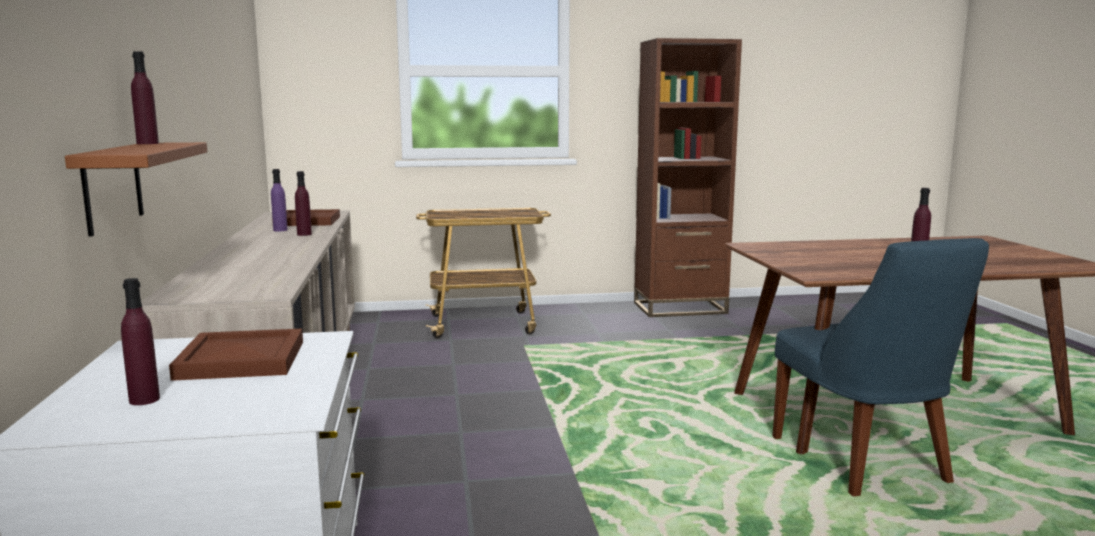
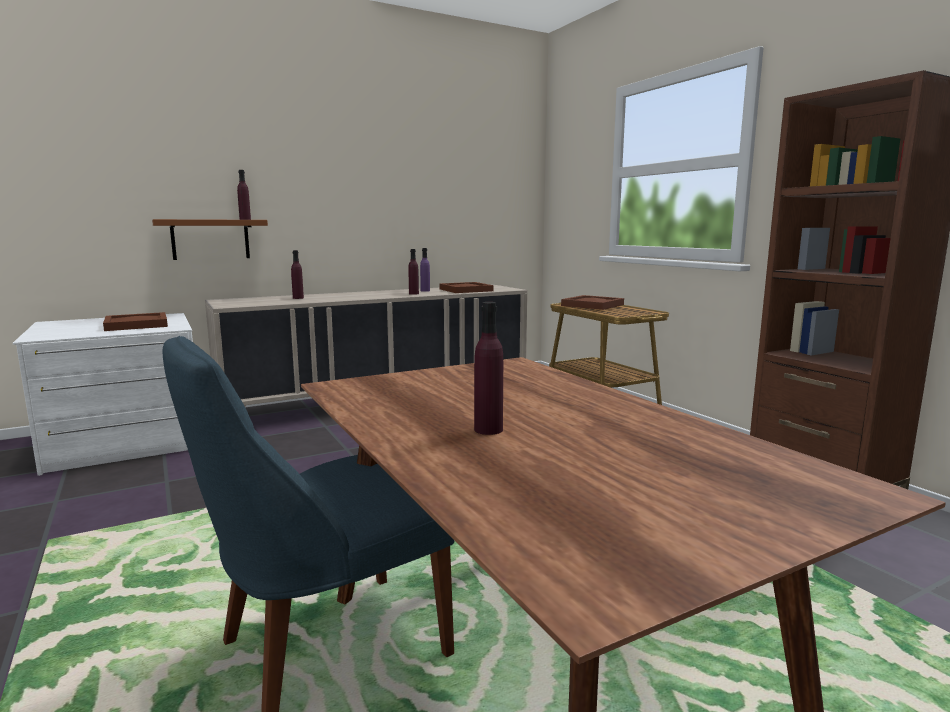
camera: 70 degrees right, 0 degrees up
(144, 400) = (78, 324): purple bottle -> purple bottle (298, 298)
(461, 213) = (593, 305): none -> brown tray

